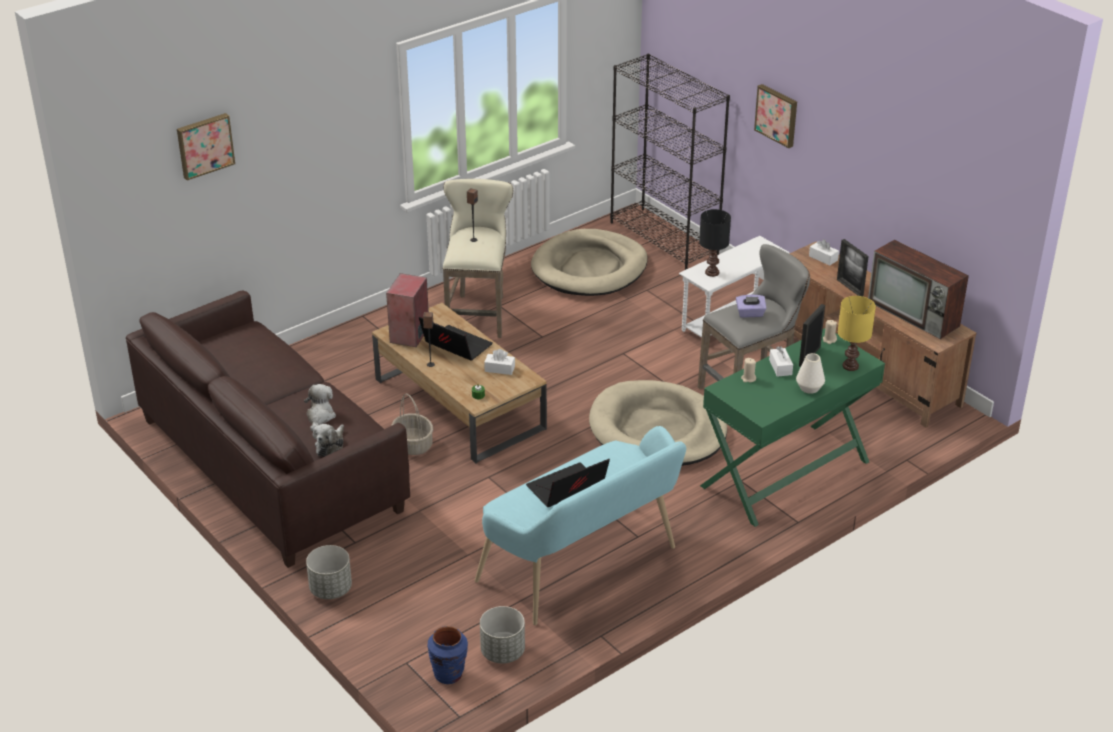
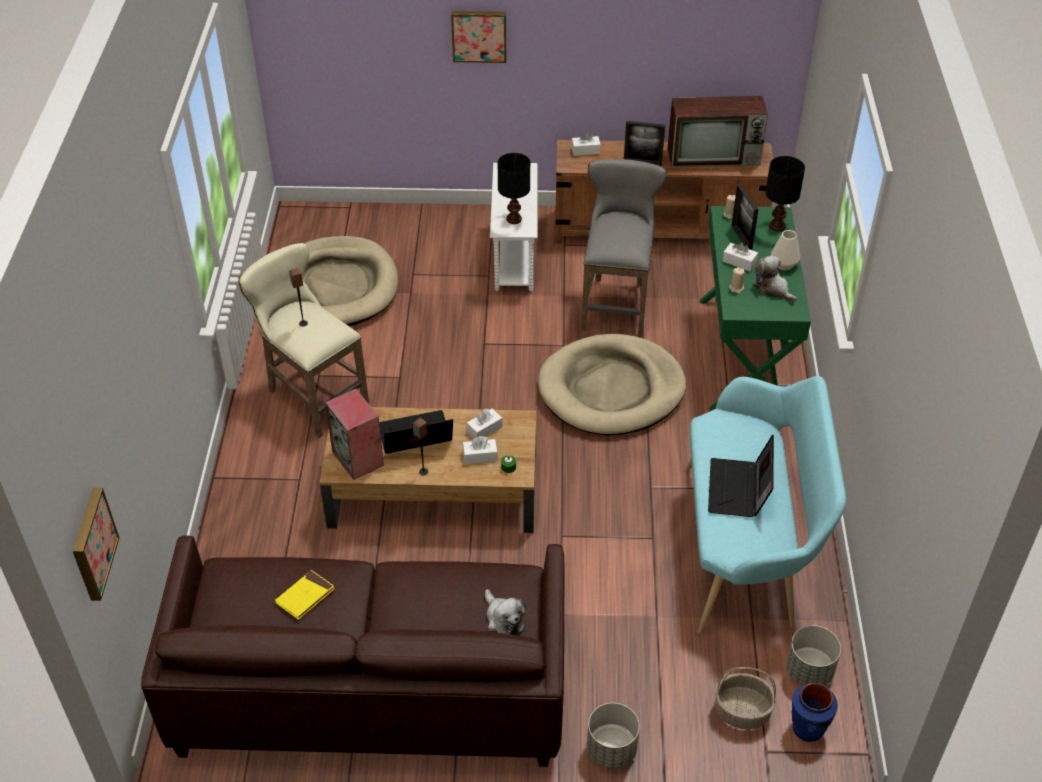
camera: 50 degrees left, 10 degrees up
(204, 145) = (104, 400): picture -> picture (91, 544)
(261, 364) = (305, 596): none -> yellow book
(320, 417) = (447, 600): plush toy -> plush toy (772, 289)
(412, 445) = (458, 561): basket -> basket (741, 712)
(473, 379) = (480, 456): none -> white tissue box
(664, 239) = (354, 218): black bookcase -> none
(750, 313) = (622, 233): purple tissue box -> none
(850, 366) = (777, 226): yellow table lamp -> black table lamp

